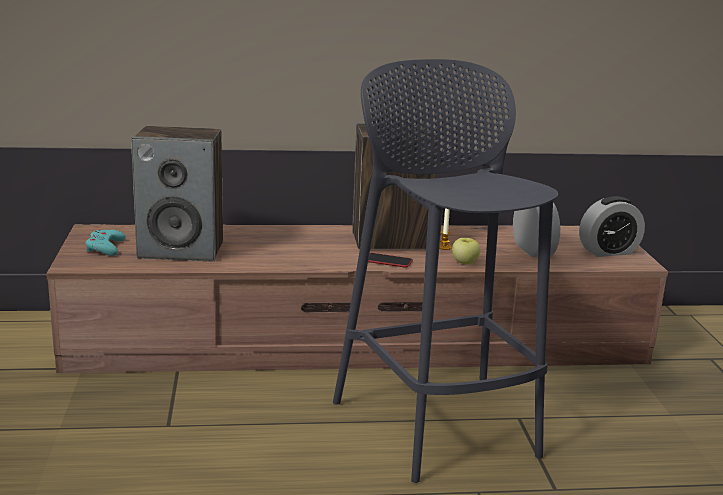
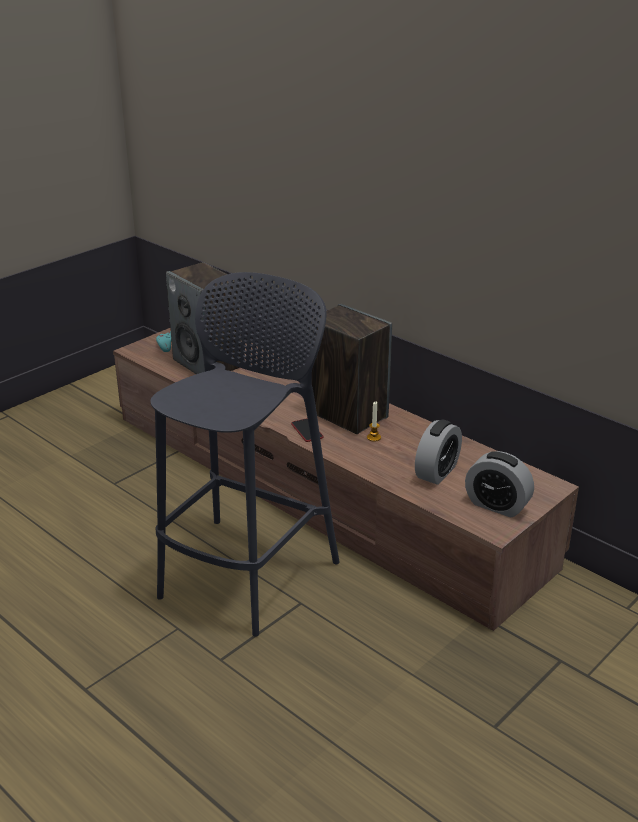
camera: 50 degrees right, 10 degrees up
(465, 262) = (356, 457): apple -> none

